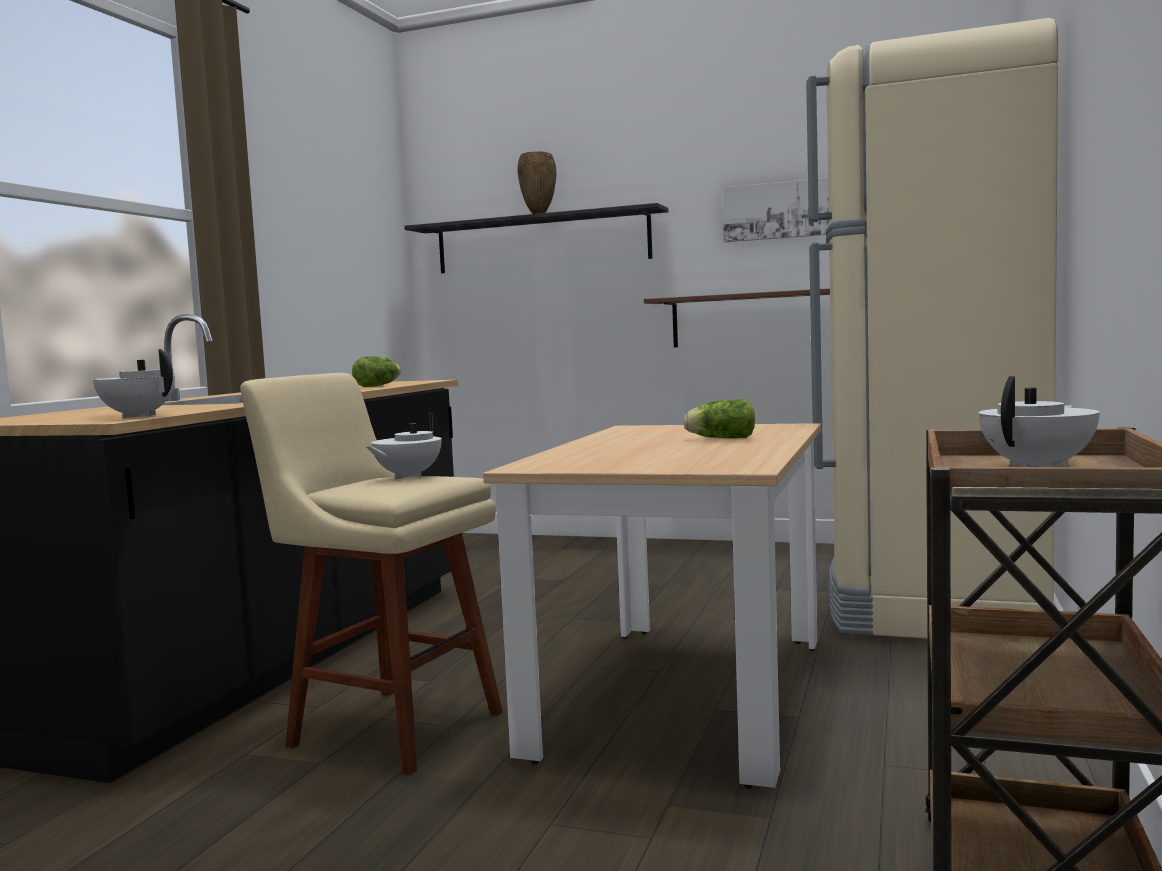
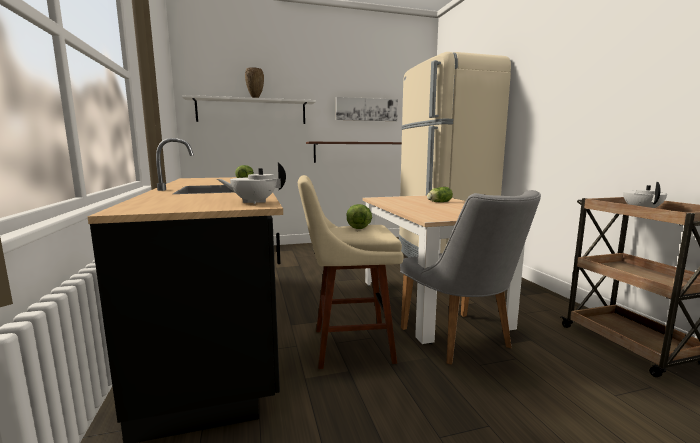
camera: 35 degrees left, 5 degrees up
(407, 476) = (358, 226): white teapot -> lettuce
(541, 242) = (252, 111): black shelf -> white shelf
(602, 776) = (462, 341): none -> grey chair

